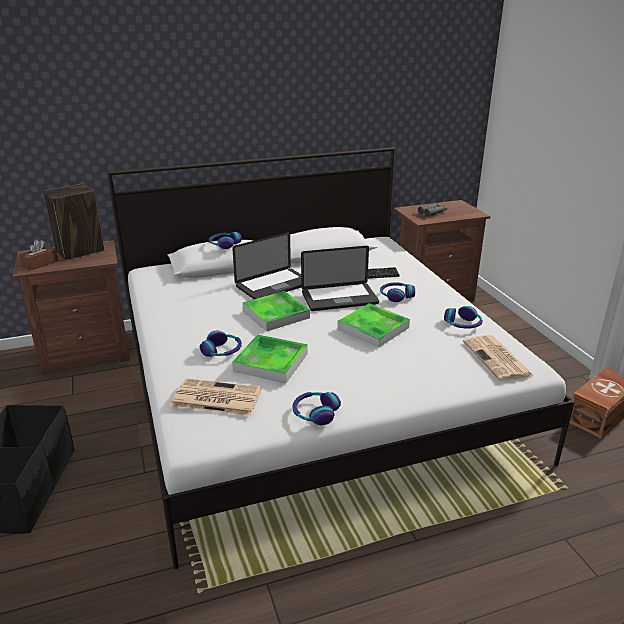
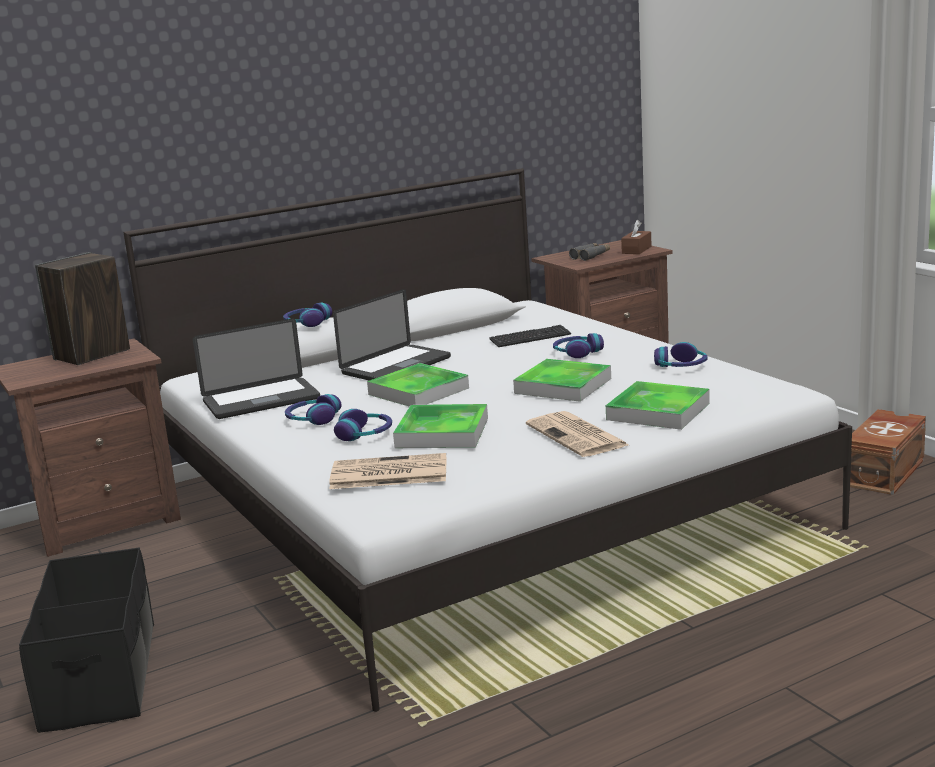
camera: 10 degrees left, 10 degrees down
(40, 263) = (40, 374): brown tissue box -> brown tissue box (636, 250)
(315, 413) = (530, 468): headphones -> headphones (313, 419)
(339, 298) = (499, 365): laptop -> laptop (261, 400)
(428, 370) = (658, 411): none -> tray
(497, 359) = (742, 389): newspaper -> newspaper (578, 436)

